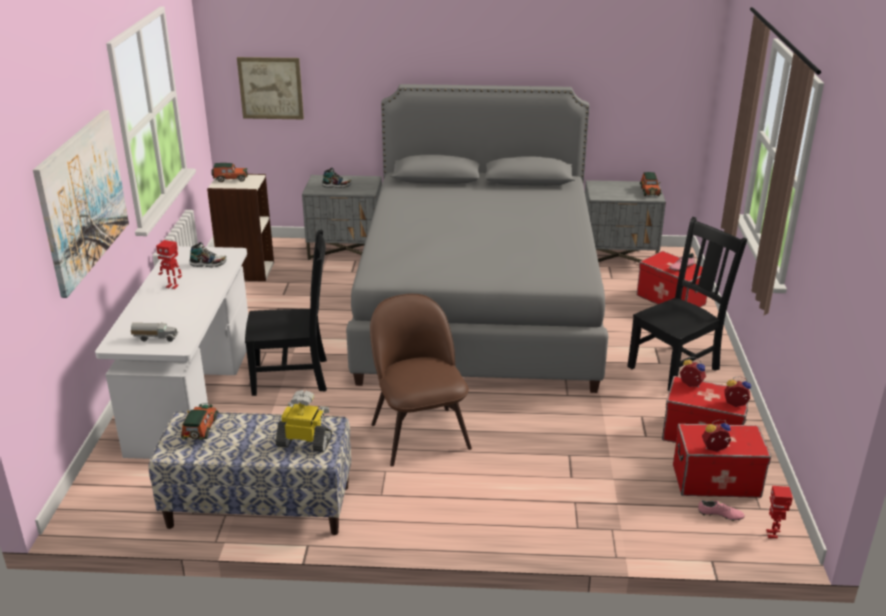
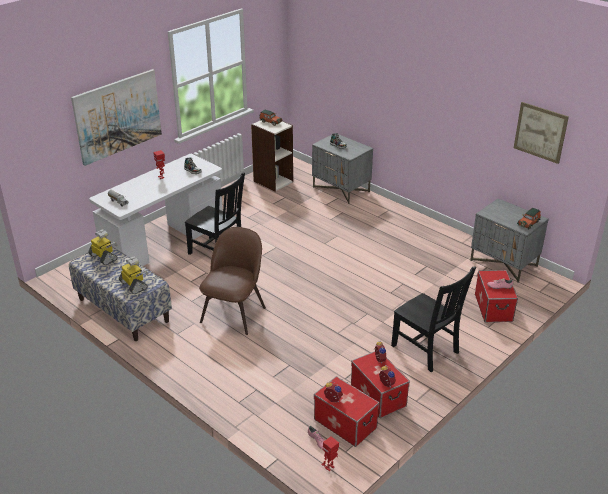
camera: 40 degrees right, 5 degrees up
(200, 430) = (104, 257): toy car -> toy robot
(270, 88) = (320, 70): picture -> picture (540, 132)
(478, 307) = (365, 257): grey bed -> none
(676, 367) = (426, 350): black chair -> black chair turned 45 degrees clockwise

